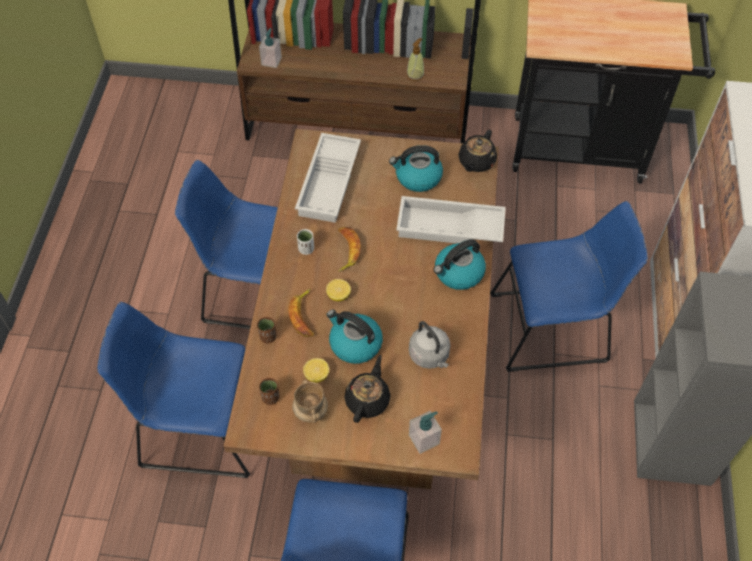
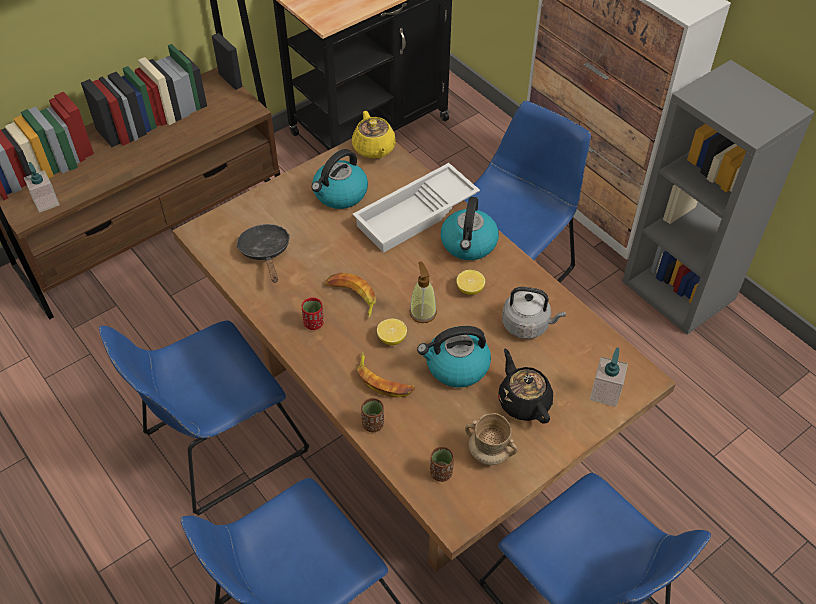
camera: 45 degrees left, 5 degrees down
(306, 249) = (314, 323): white cup -> red cup
(316, 375) = (456, 419): lemon -> lemon (470, 289)
(330, 183) = (266, 252): white tray -> black frying pan
(415, 75) = (209, 127): soap dispenser -> soap dispenser (423, 312)
(476, 162) = (374, 149): black teapot -> yellow teapot

